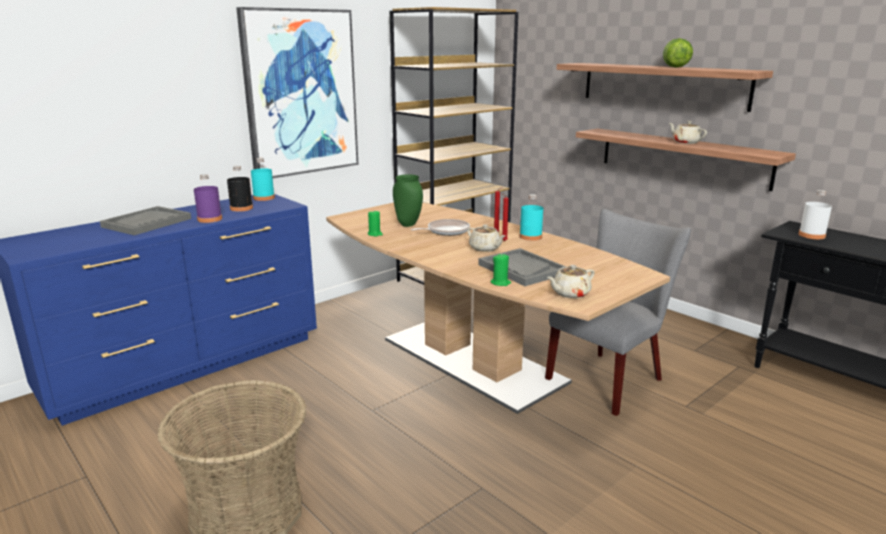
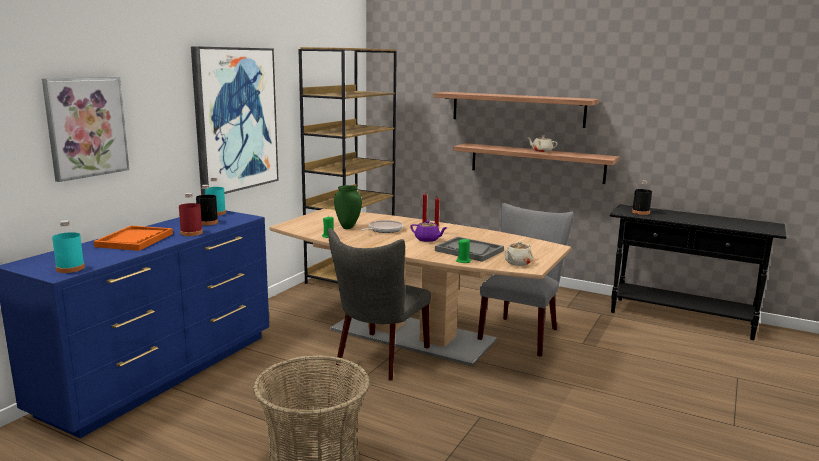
camera: 20 degrees left, 5 degrees down
(99, 97) = (86, 127): none -> picture
(147, 223) = (135, 240): grey tray -> orange tray
(210, 219) = (191, 233): purple bottle -> red bottle
(413, 386) = (379, 359): none -> grey chair
(485, 249) = (427, 239): beige teapot -> purple teapot
(530, 237) = (452, 229): turquoise bottle -> turquoise bottle (70, 268)
(675, 67) = (528, 96): lettuce -> none
(811, 235) = (640, 212): white bottle -> black bottle

